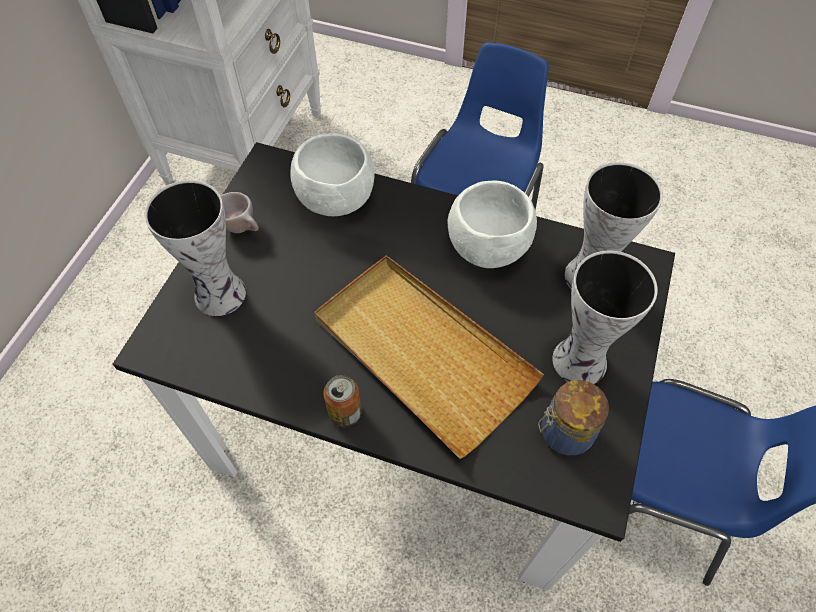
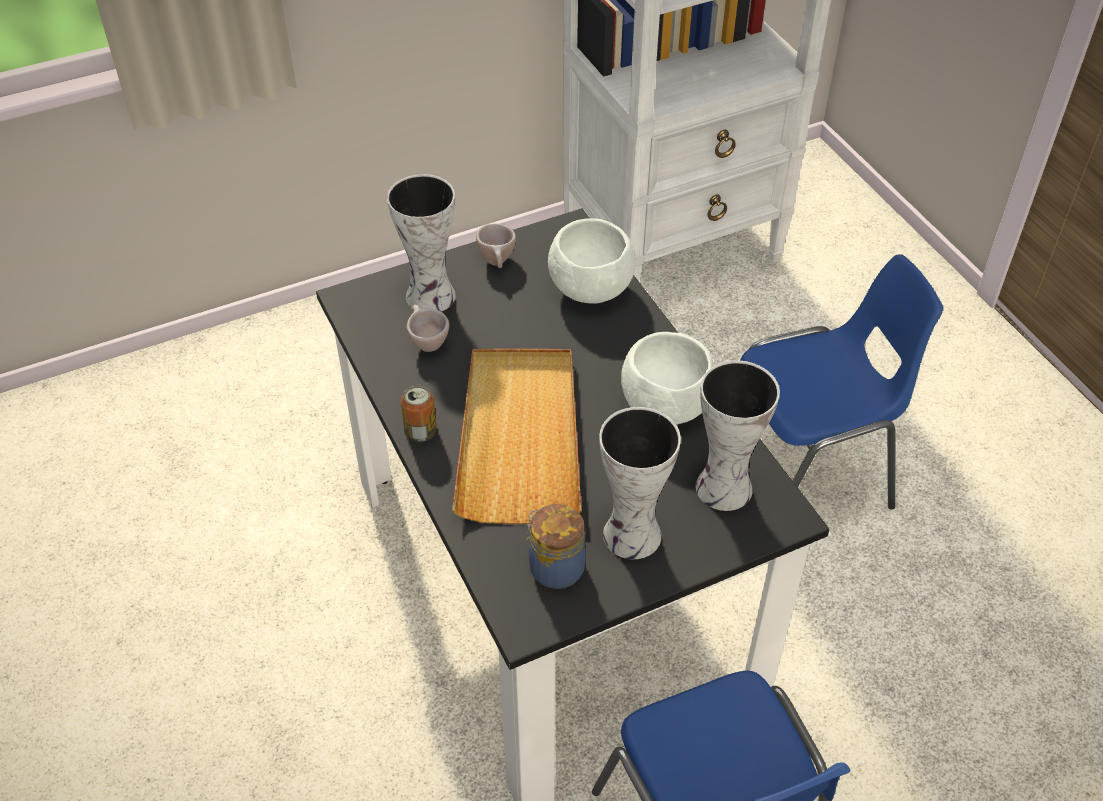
camera: 45 degrees right, 10 degrees down
(261, 335) = (426, 342): none -> beige cup

